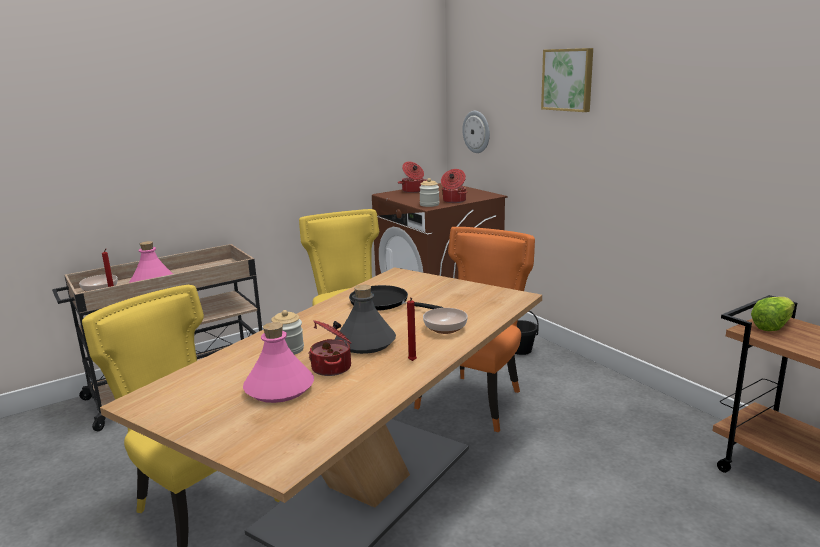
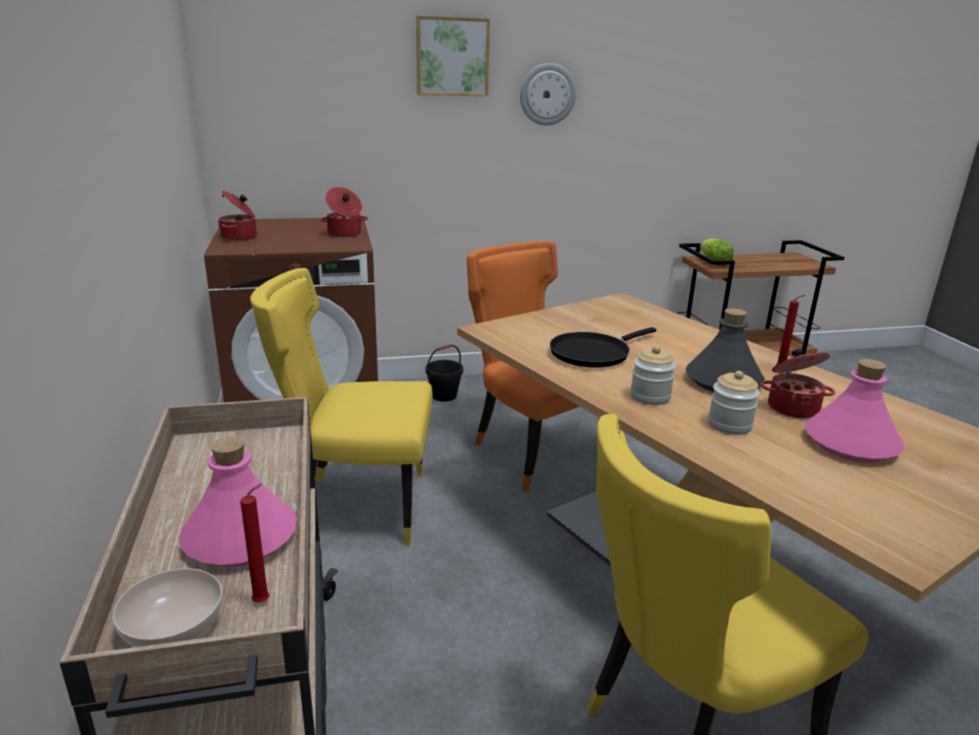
camera: 70 degrees left, 5 degrees up
(429, 205) = (342, 244): jar -> jar (650, 397)
(444, 328) = (695, 342): bowl -> none
(477, 131) = (280, 134): wall clock -> wall clock (547, 94)

